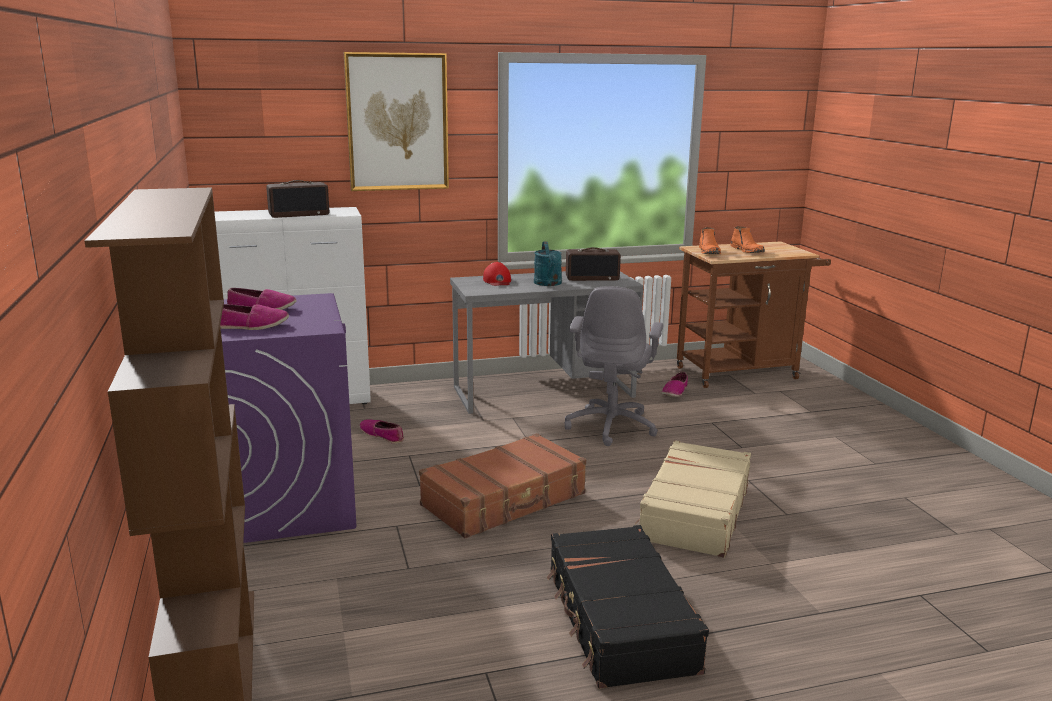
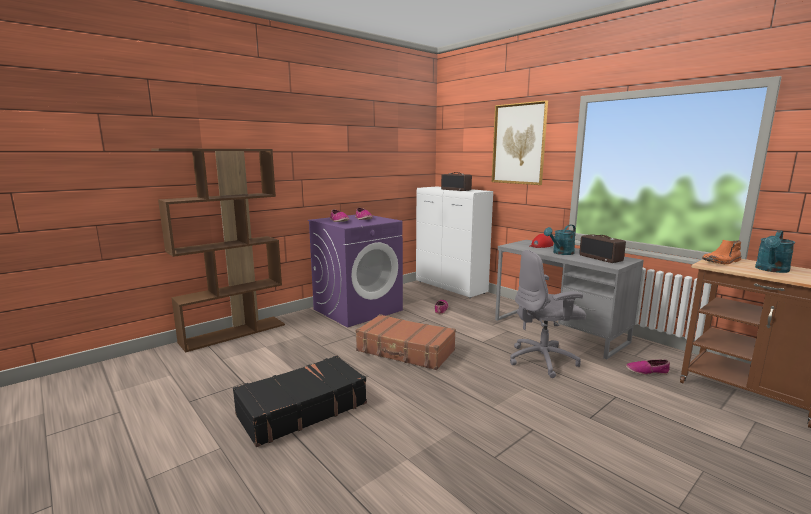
camera: 65 degrees right, 5 degrees down
(694, 512) = (452, 413): beige suitcase -> none
(747, 250) = (771, 270): orange boot -> turquoise watering can

